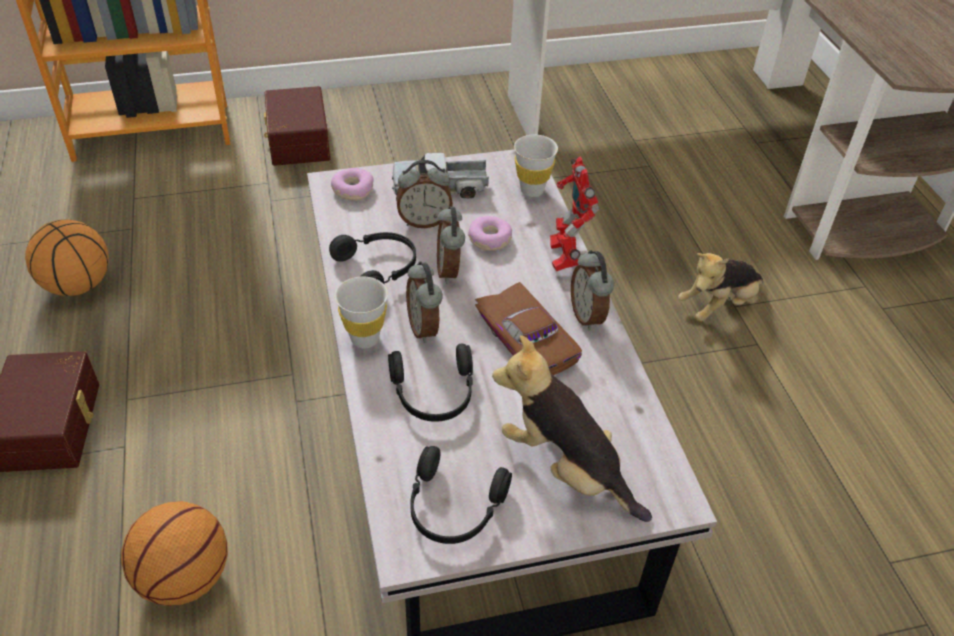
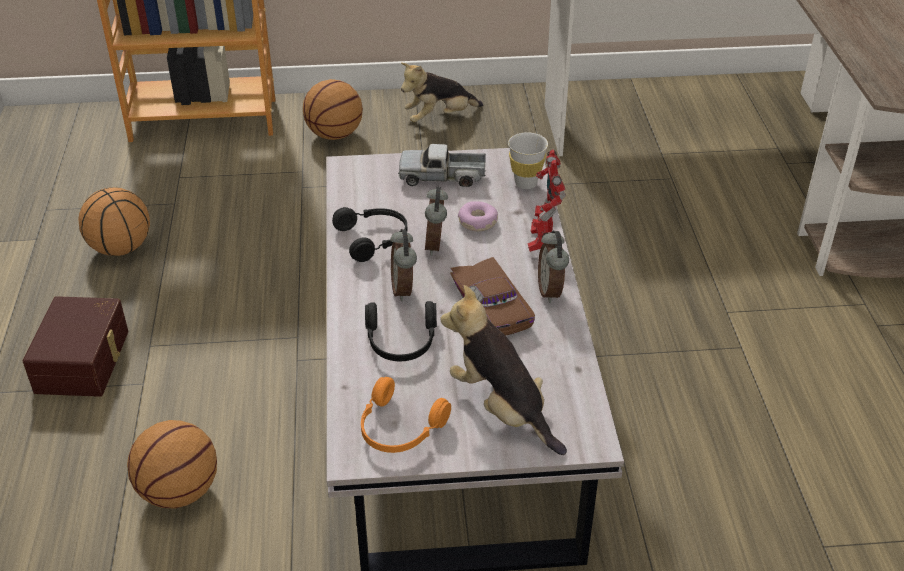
camera: 10 degrees right, 5 degrees down
(296, 140) = (334, 135): brown storage box -> basketball
(352, 190) = (364, 173): donut -> none
(365, 339) = (351, 294): white cup -> none
(424, 221) = (422, 203): alarm clock -> none
(453, 508) = (398, 429): black headphones -> orange headphones
(718, 305) = (710, 310): plush toy -> plush toy (439, 118)

